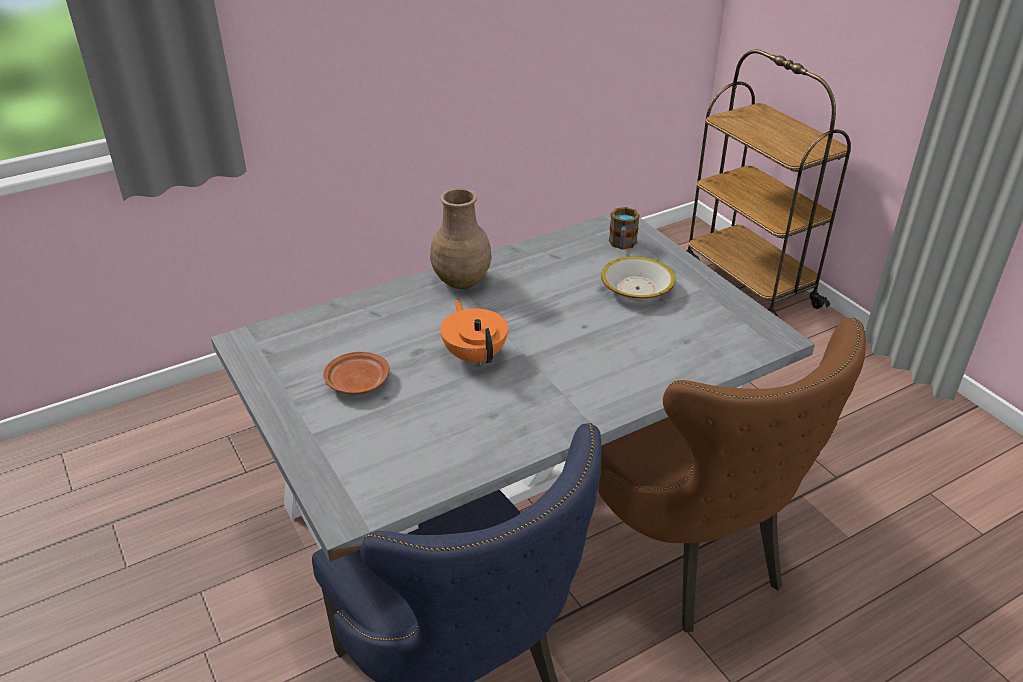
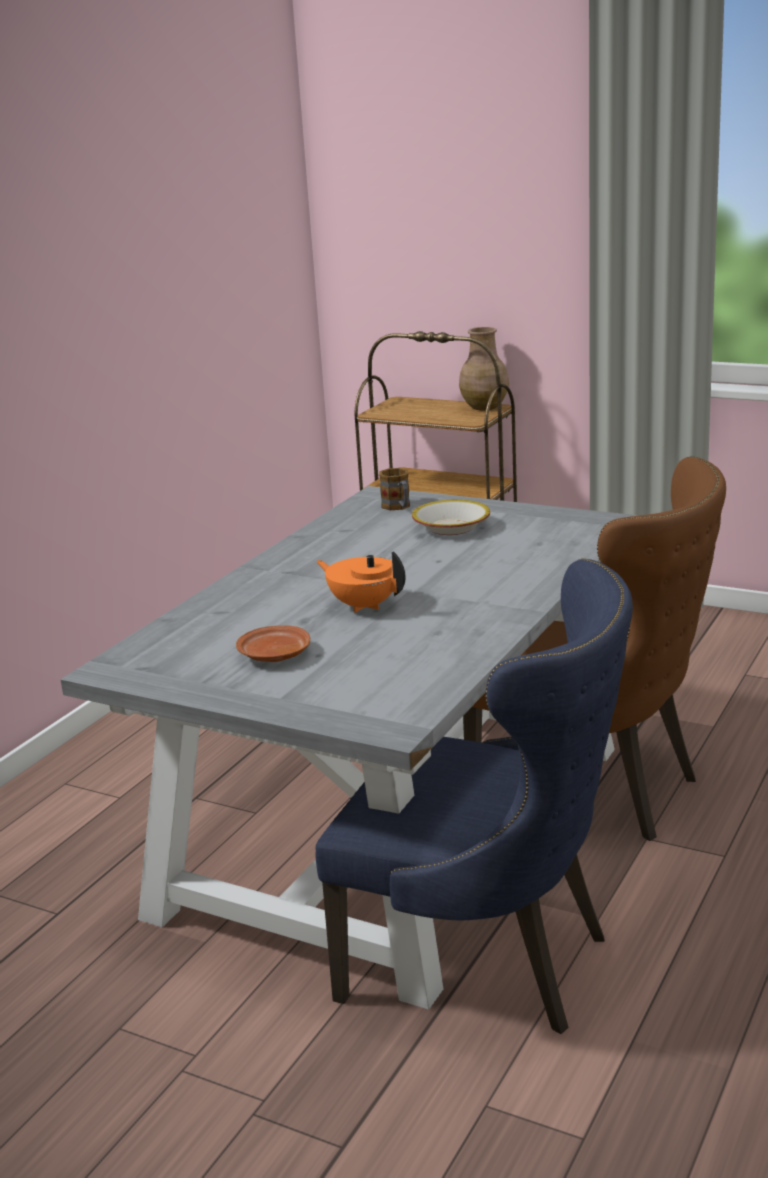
camera: 30 degrees left, 15 degrees down
(462, 281) = (278, 568): brown vase -> brown vase (485, 407)

